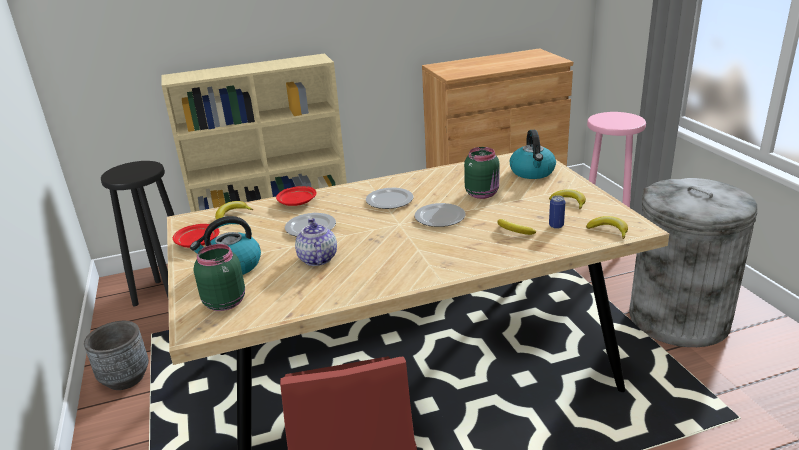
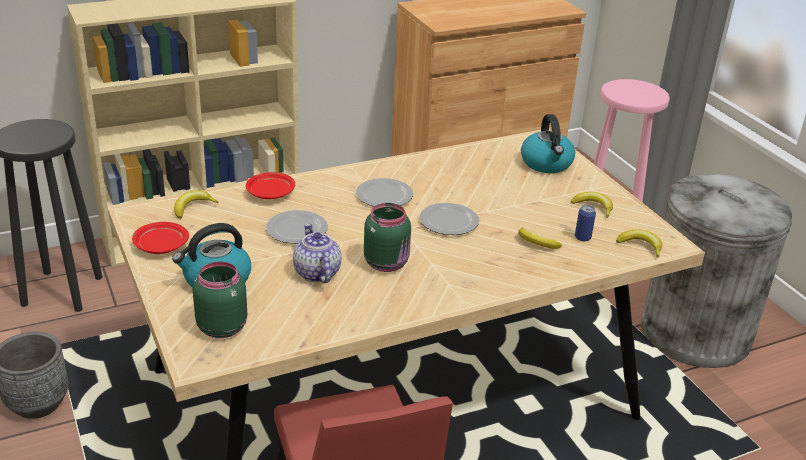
camera: 10 degrees left, 5 degrees up
(482, 194) = (493, 191): green jar -> green jar (387, 263)

